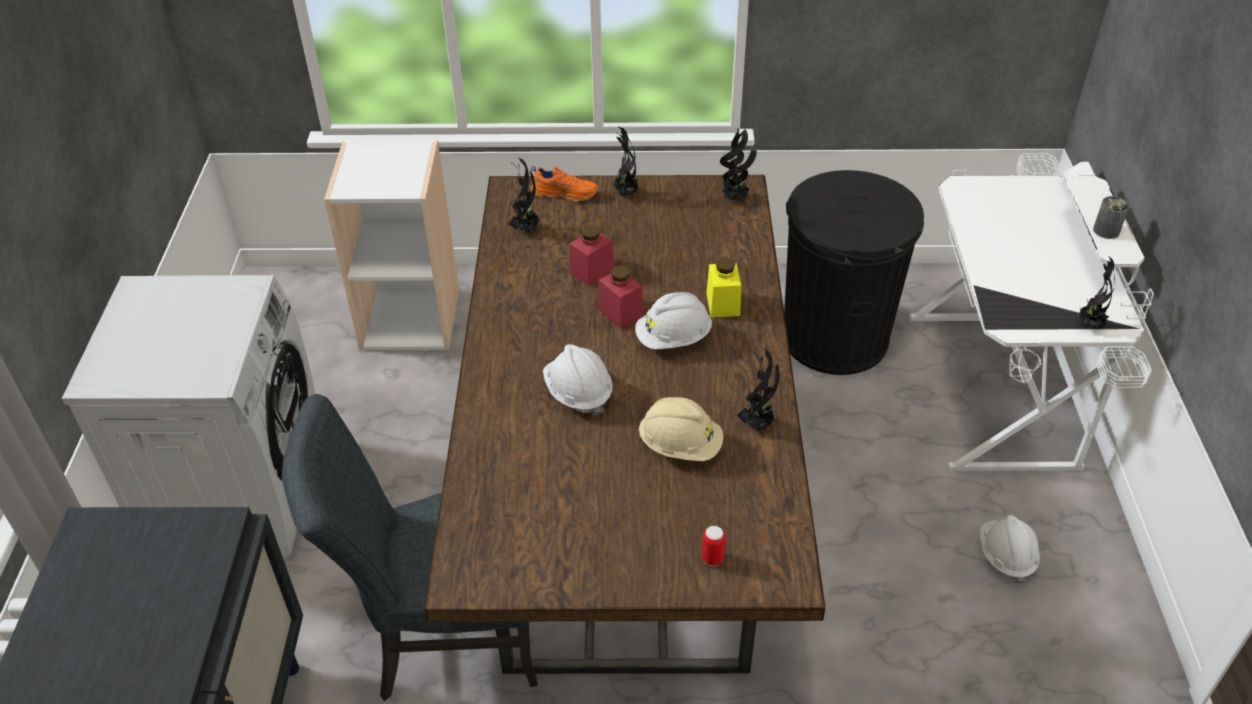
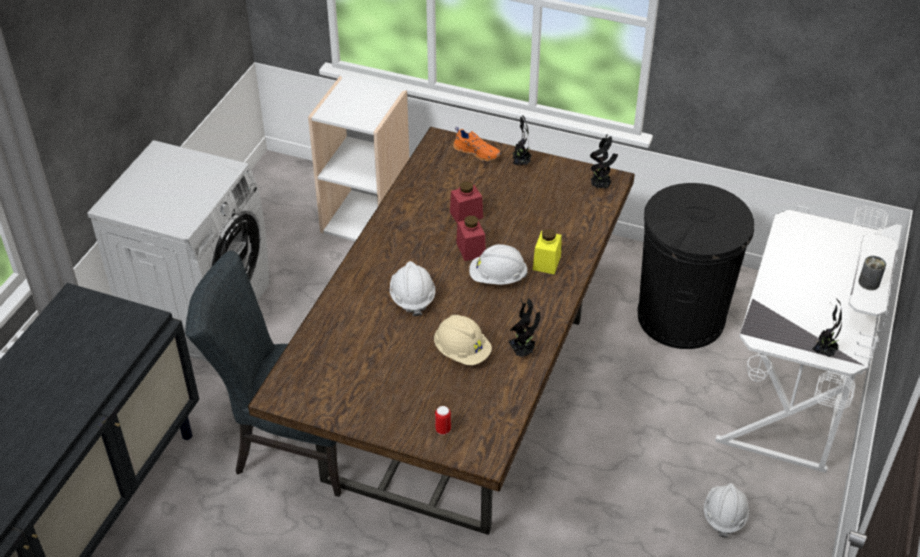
camera: 20 degrees right, 0 degrees up
(527, 229) = (436, 172): potted plant -> none

